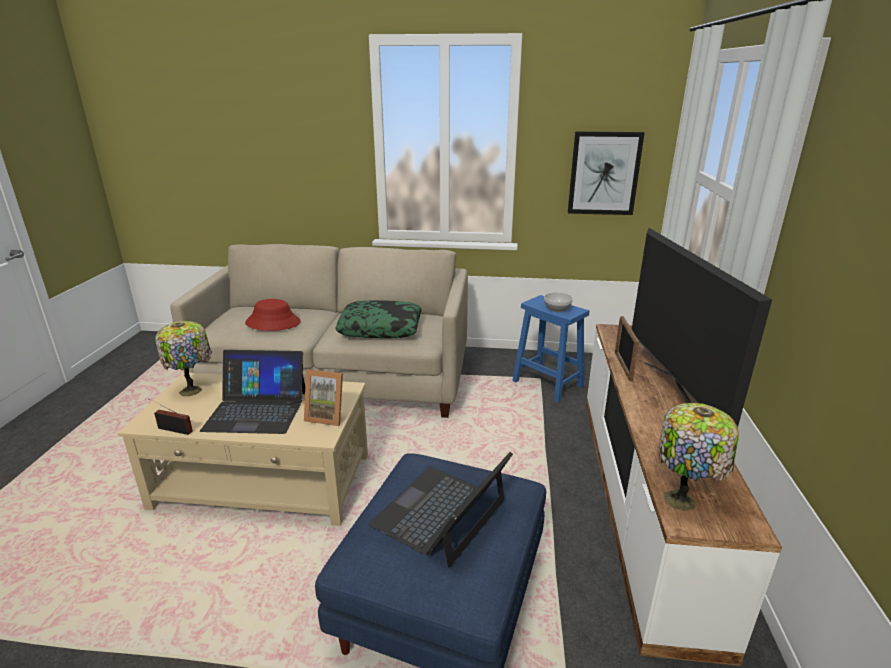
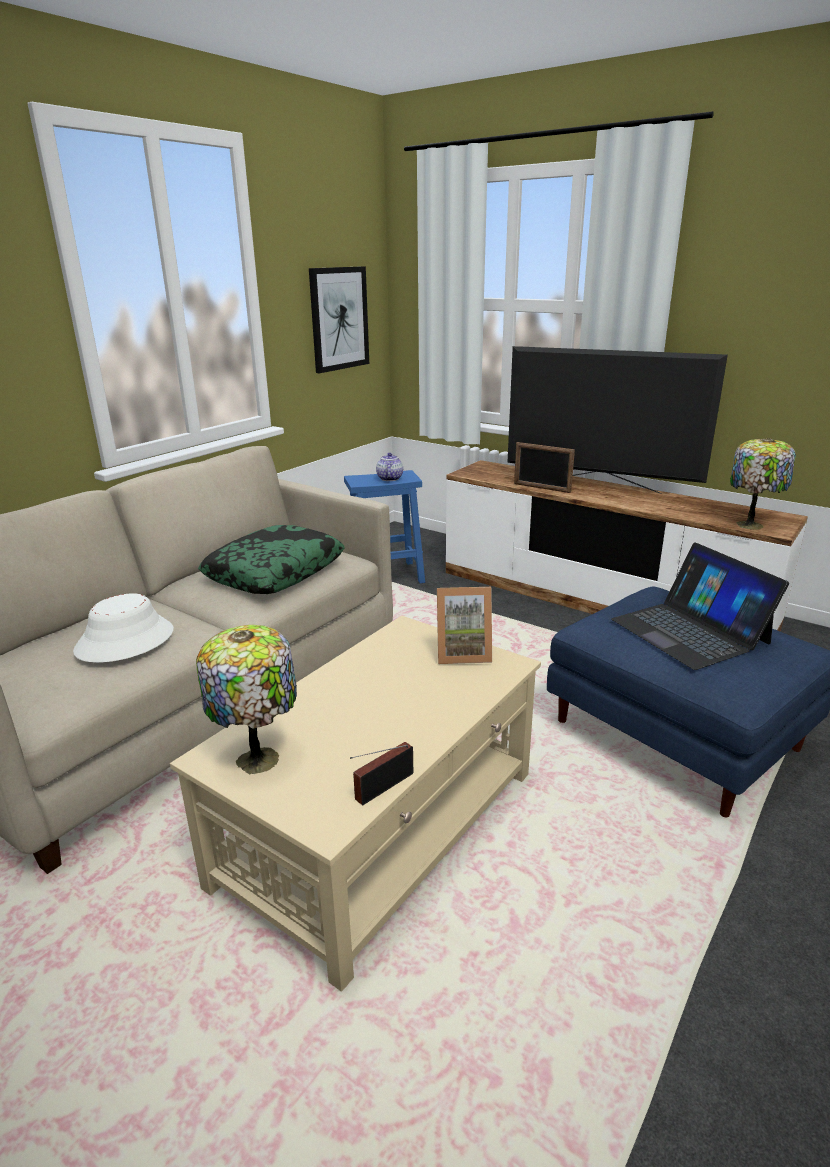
camera: 60 degrees left, 0 degrees up
(257, 410) = (396, 702): laptop -> none
(273, 323) = (125, 641): red hat -> white hat
(327, 416) = (462, 653): picture frame -> picture frame turned 45 degrees clockwise
(557, 309) = (389, 478): bowl -> teapot

